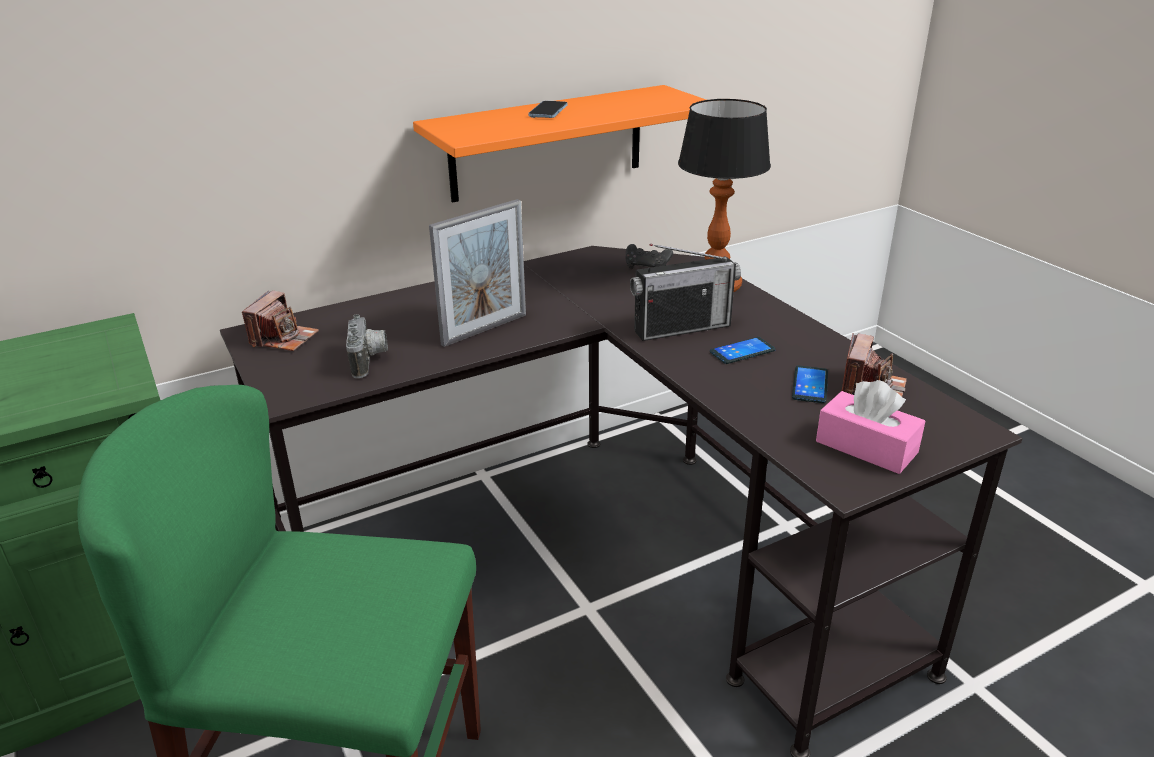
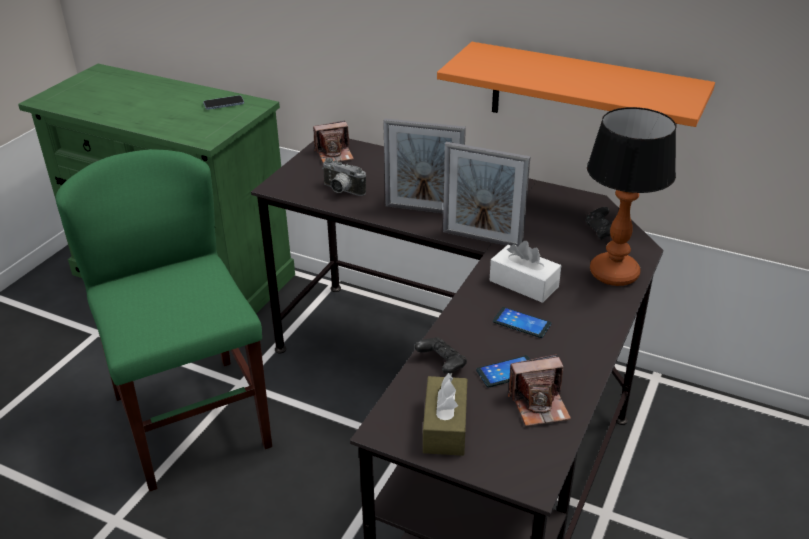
camera: 55 degrees right, 5 degrees up
(370, 361) = (341, 191): camera -> camera turned 75 degrees clockwise
(548, 111) = (561, 69): phone -> phone (223, 104)
(582, 320) = (482, 239): none -> picture frame
(682, 328) = (523, 284): radio -> white tissue box
(766, 414) = (441, 364): none -> black game controller
(866, 447) = (445, 426): pink tissue box -> brown tissue box

